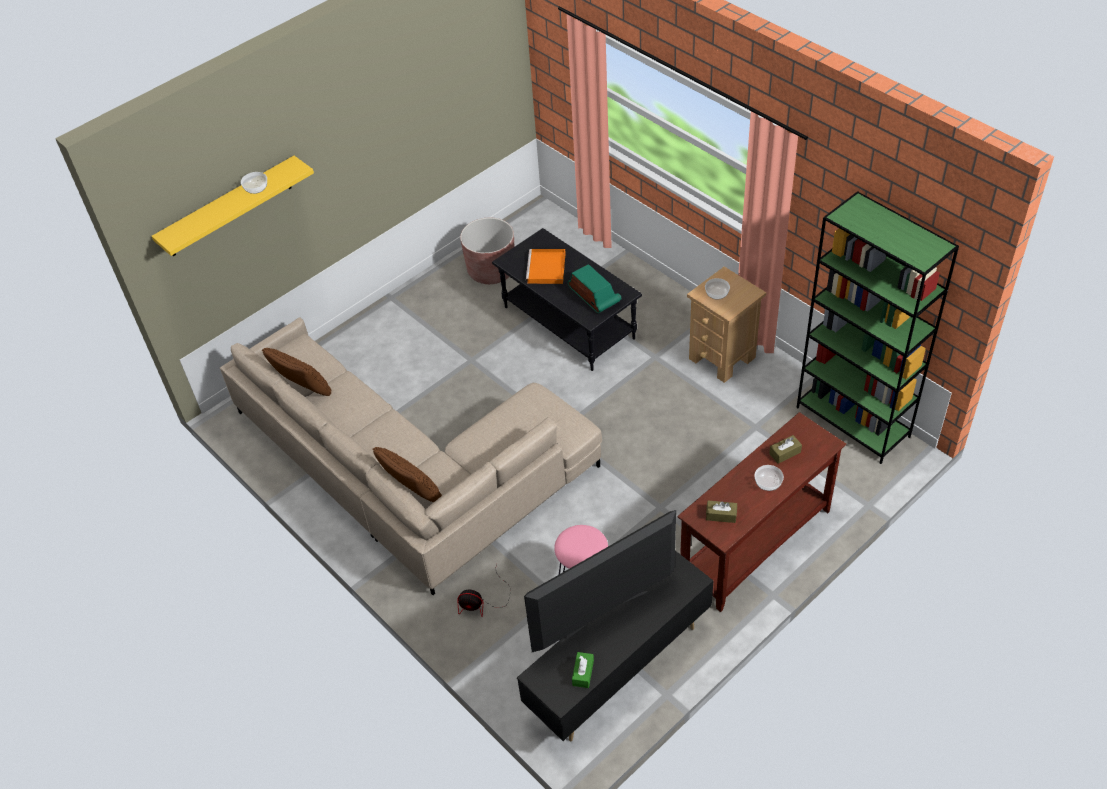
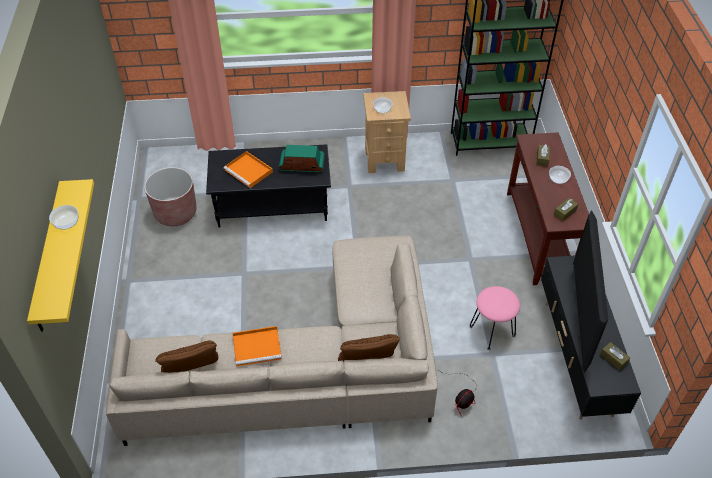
camera: 55 degrees left, 0 degrees up
(364, 411) = (258, 347): none -> orange tray
(583, 673) = (613, 359): green tissue box -> brown tissue box

